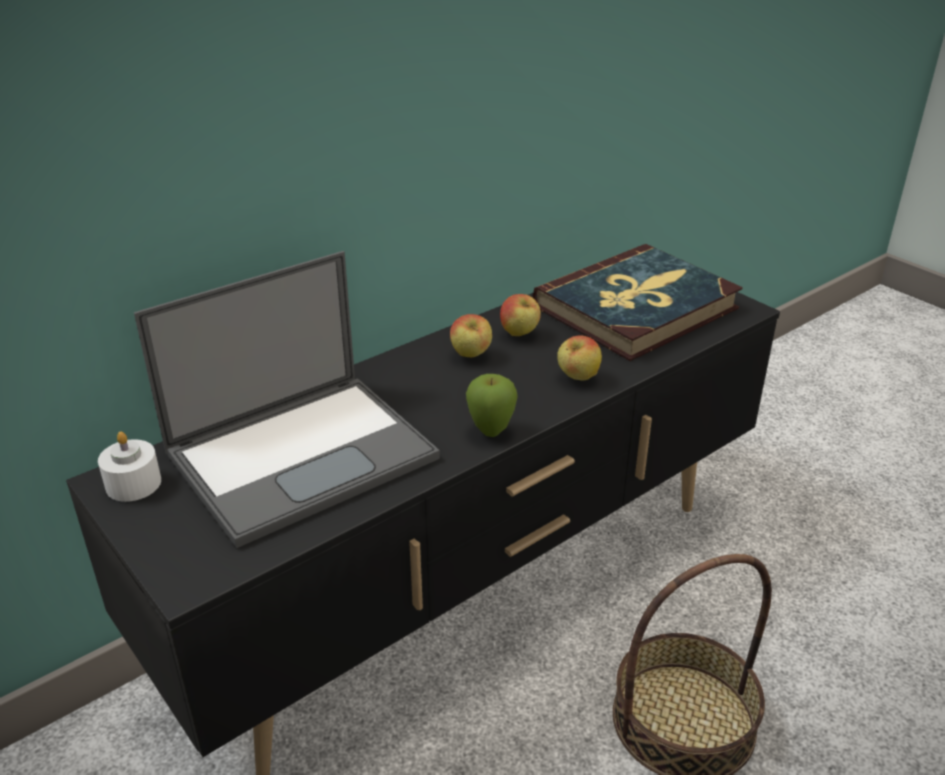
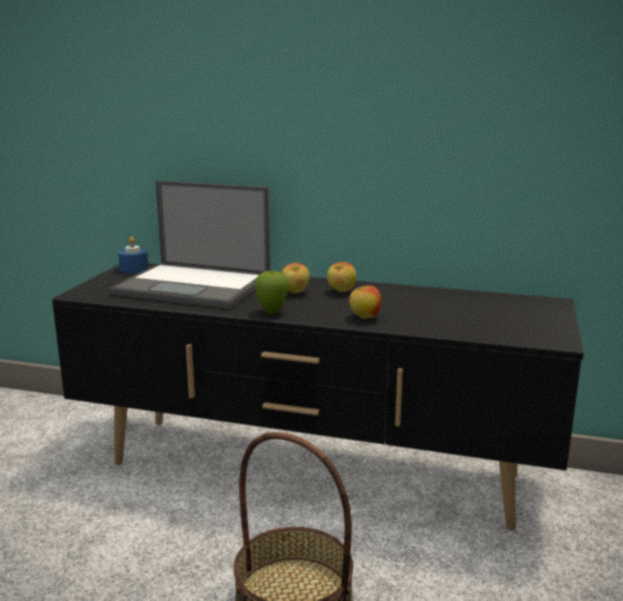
camera: 55 degrees right, 15 degrees down
(133, 484) = (134, 269): white candle -> blue candle
(519, 334) = (386, 295): apple -> apple (295, 293)
(637, 308) = (484, 313): book -> none

